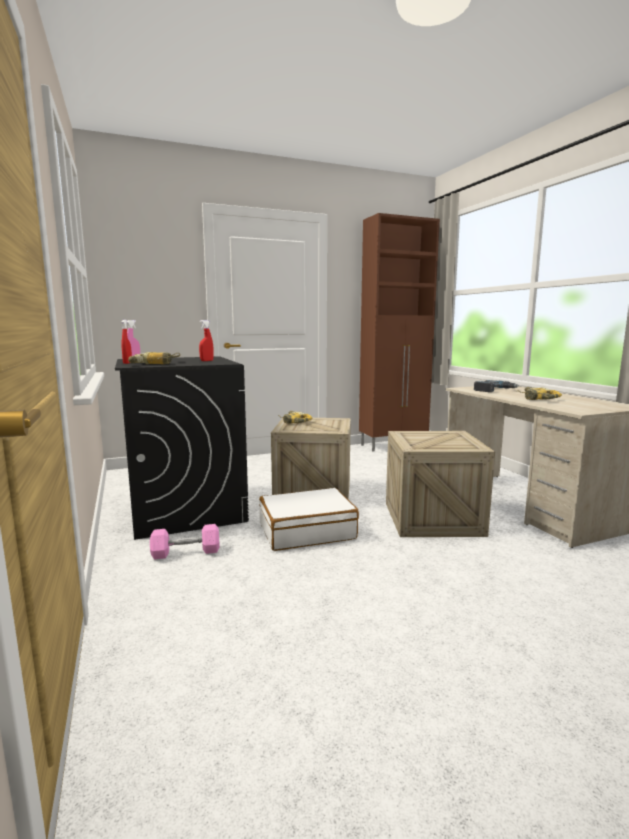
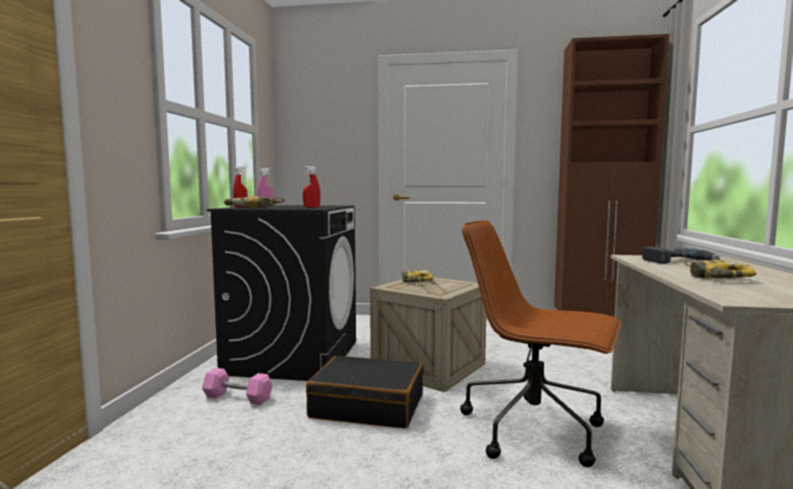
camera: 30 degrees right, 5 degrees down
(306, 531) = (368, 406): white suitcase -> black suitcase
(432, 518) = (535, 430): crate -> brown office chair

